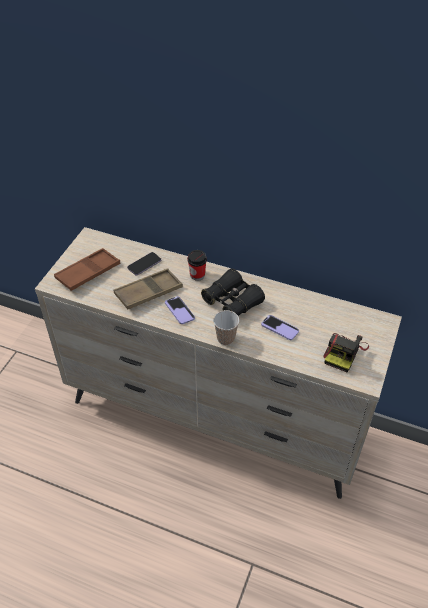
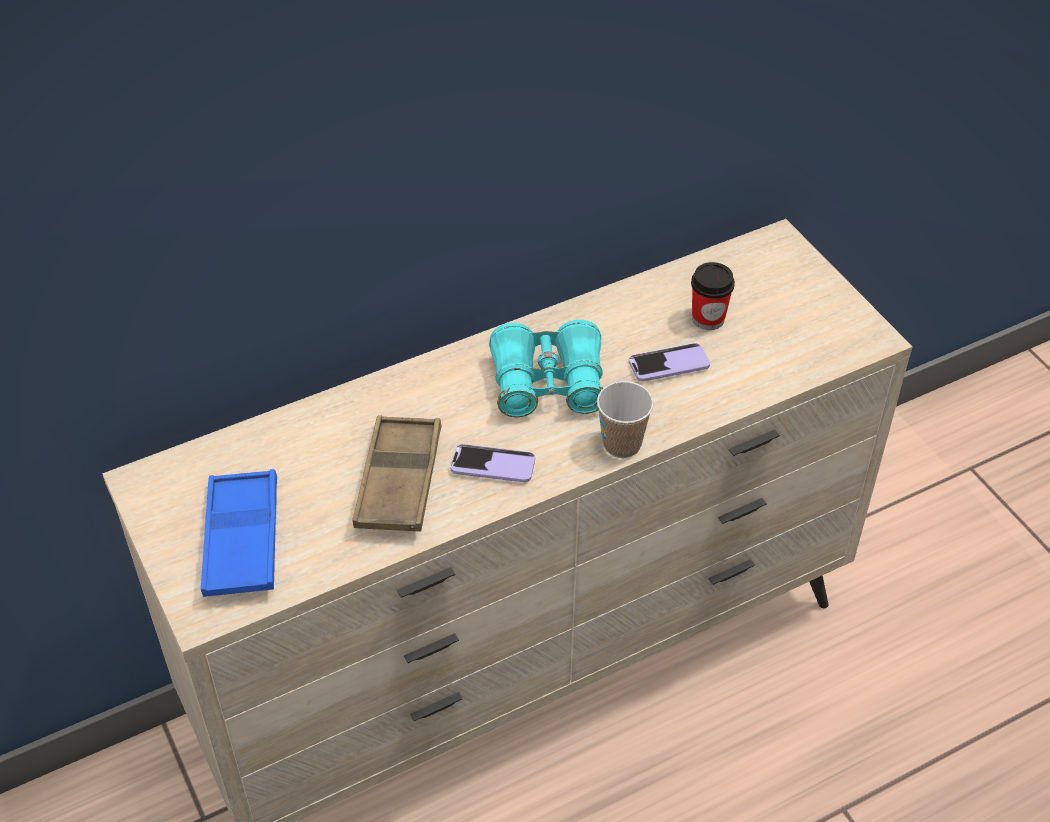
camera: 50 degrees left, 0 degrees up
(88, 272) = (242, 540): brown tray -> blue tray
(144, 264) = (320, 444): phone -> none
(197, 275) = (433, 389): cup -> cup (708, 318)
(232, 301) = (548, 384): black binoculars -> turquoise binoculars
(344, 352) = (793, 325): camera -> none

